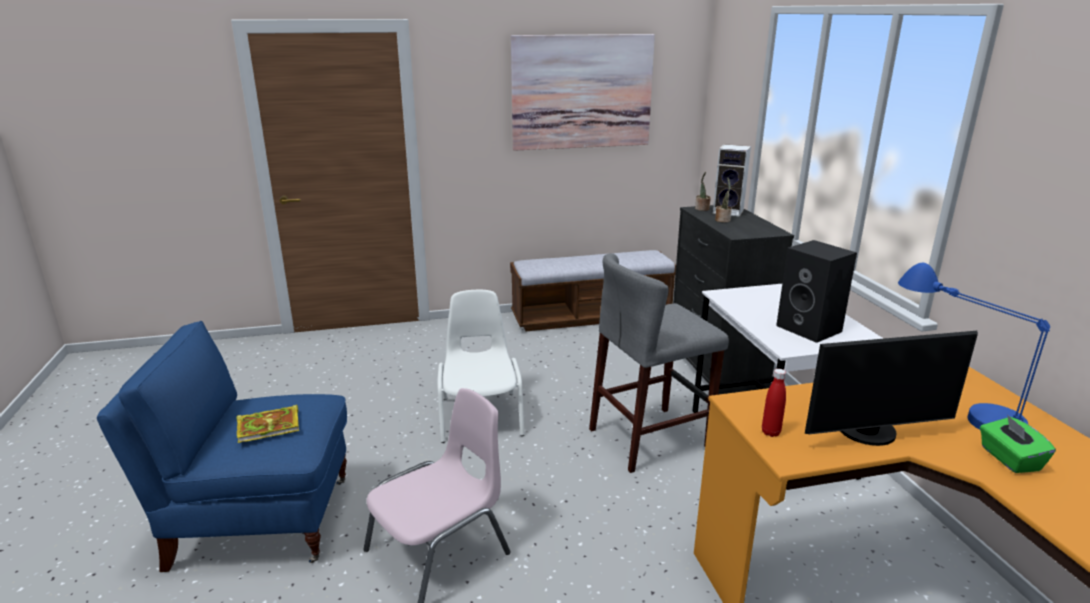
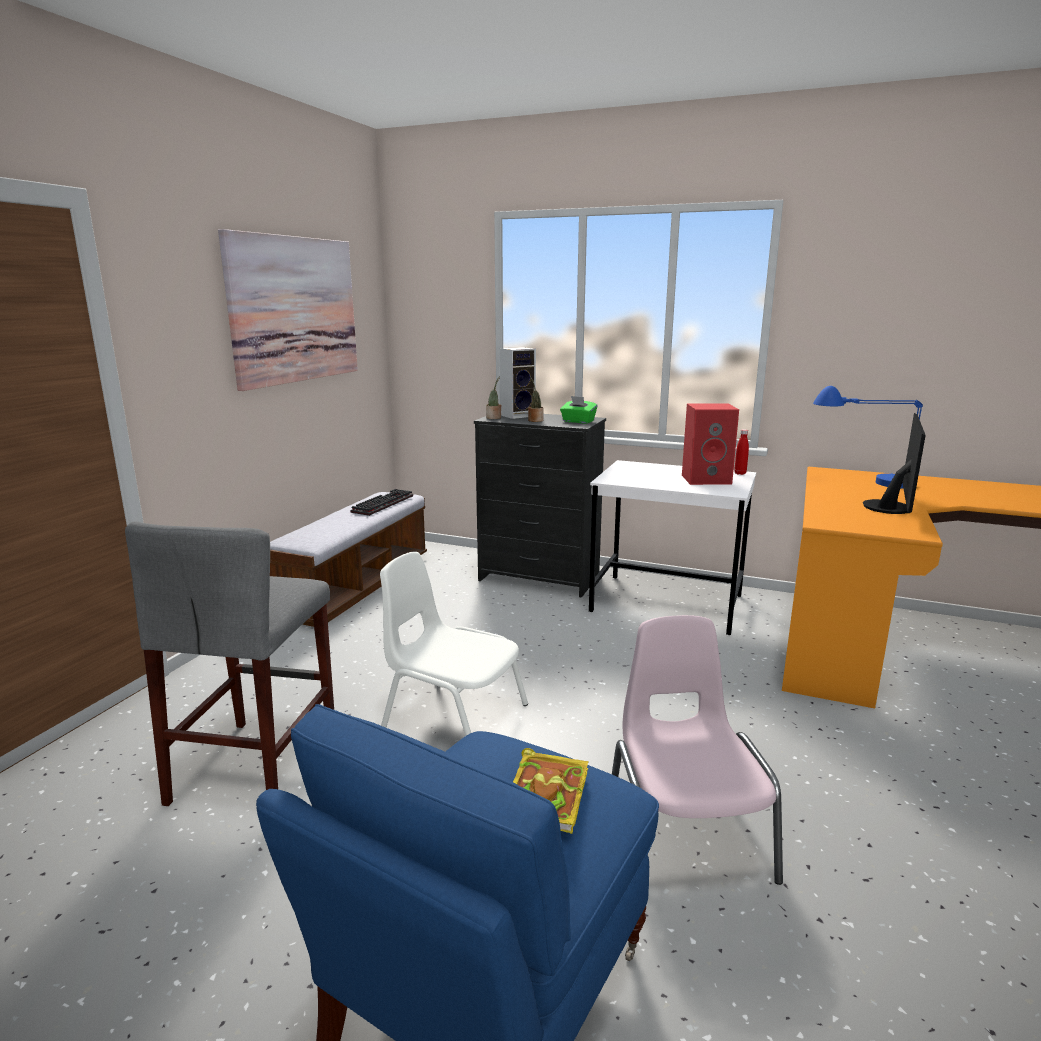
camera: 55 degrees left, 5 degrees down
(629, 259) = (382, 503): none -> keyboard
(649, 438) = (606, 645): grey stool -> grey stool (256, 766)
(770, 432) = (877, 528): red bottle -> red bottle (740, 473)
(810, 329) = (707, 479): black speaker -> red speaker
(1009, 459) = (940, 494): green tissue box -> green tissue box (578, 421)

